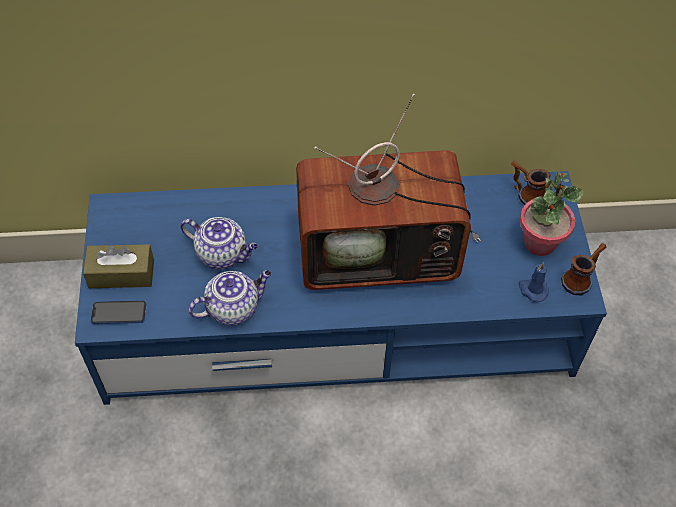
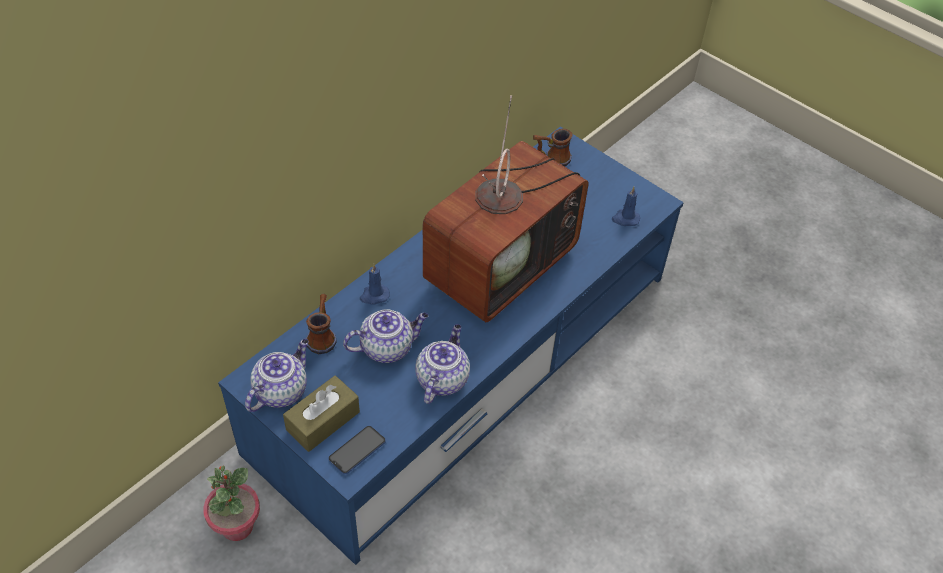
camera: 45 degrees left, 5 degrees down
(120, 230) = (281, 390): none -> teapot
(257, 208) = (374, 296): none -> blue candle
(539, 242) = (595, 185): potted plant -> potted plant (237, 526)
(581, 278) = (645, 190): mug -> mug (322, 335)

